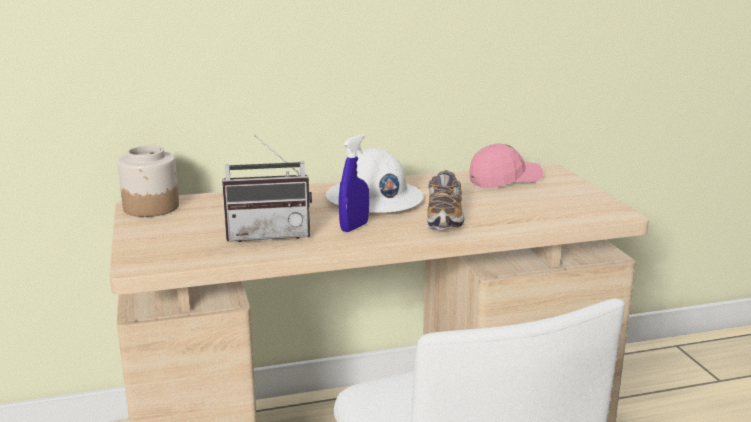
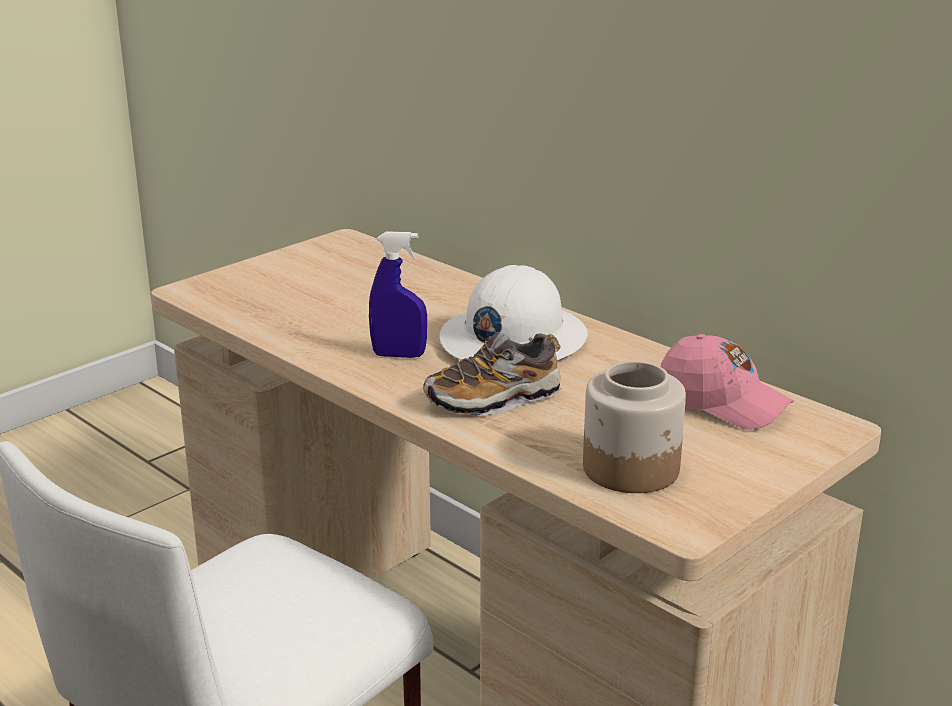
camera: 60 degrees right, 5 degrees up
(152, 207) = (344, 246): jar -> jar (632, 469)
(269, 234) = (328, 319): radio -> none

